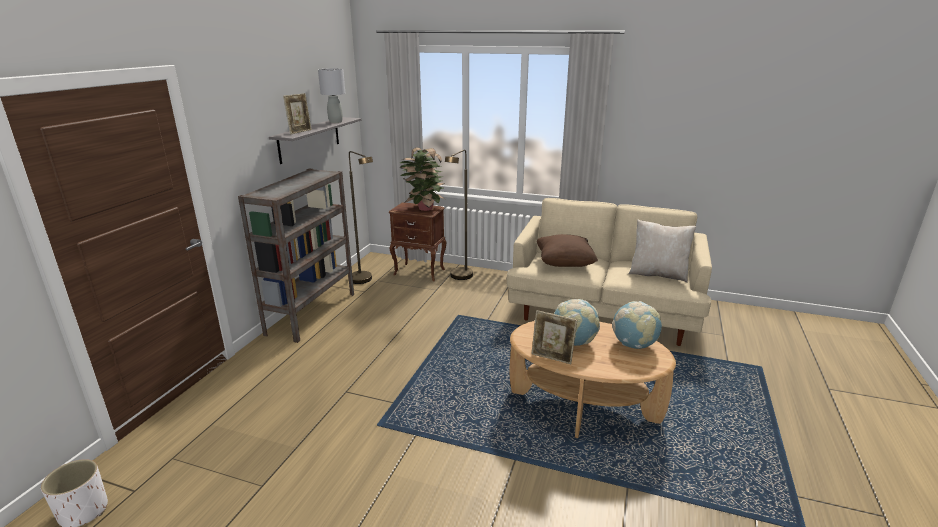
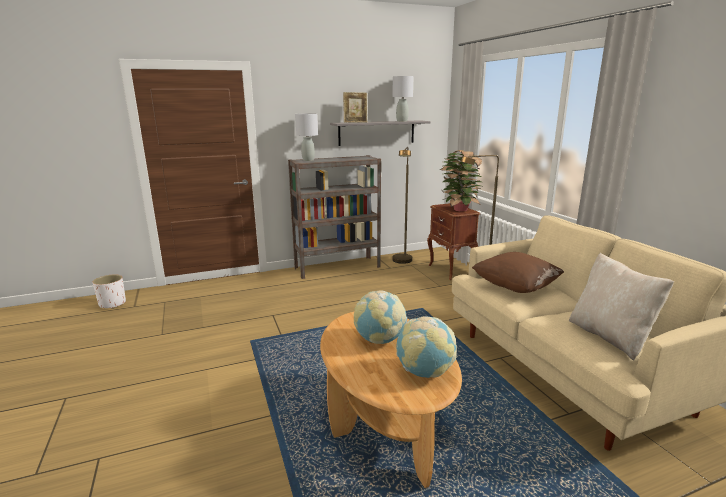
camera: 50 degrees right, 5 degrees down
(268, 191) = (308, 160): none -> grey table lamp
(552, 358) = (336, 339): picture frame -> none

